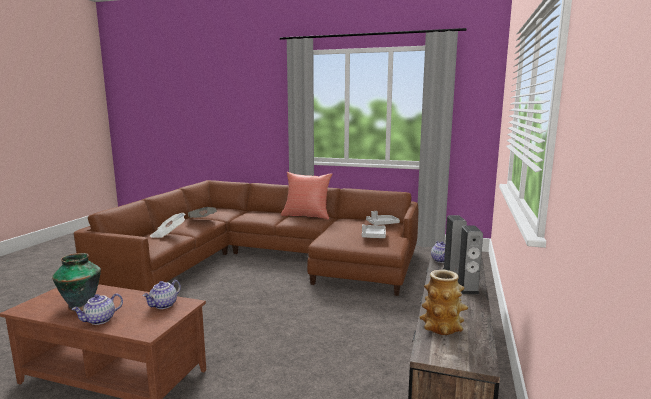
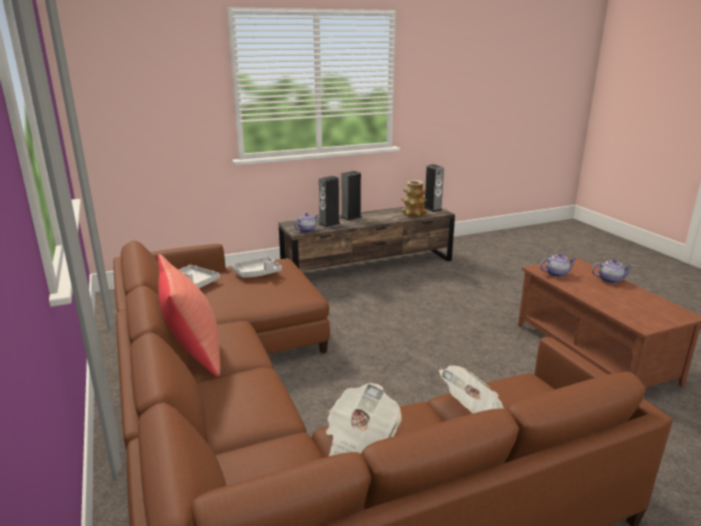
camera: 130 degrees left, 10 degrees up
(81, 305) = (628, 298): vase -> none
(457, 355) = (432, 209): none -> speaker

